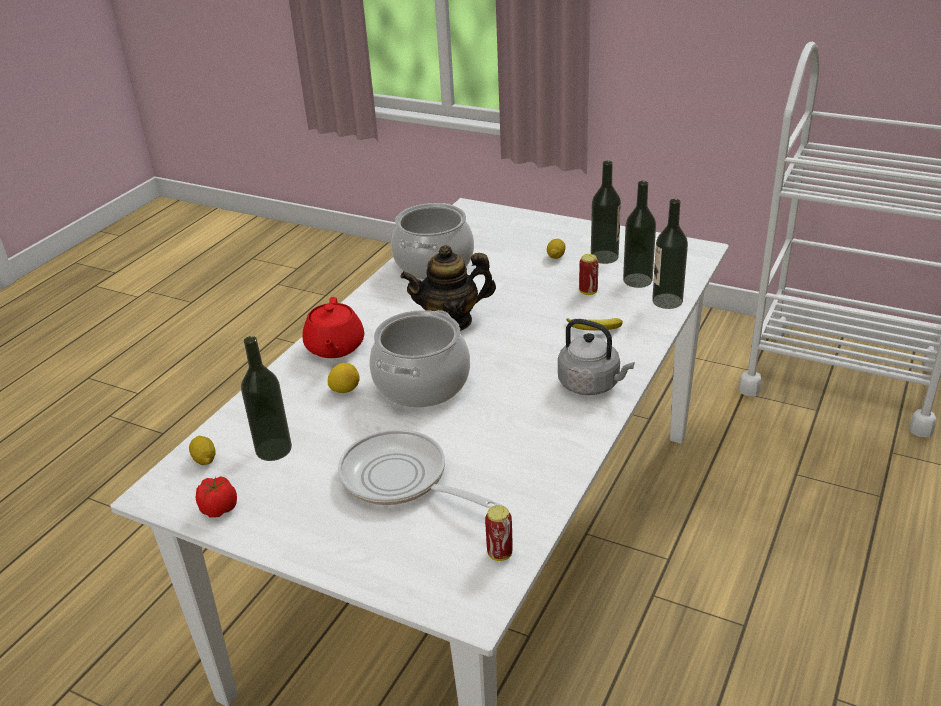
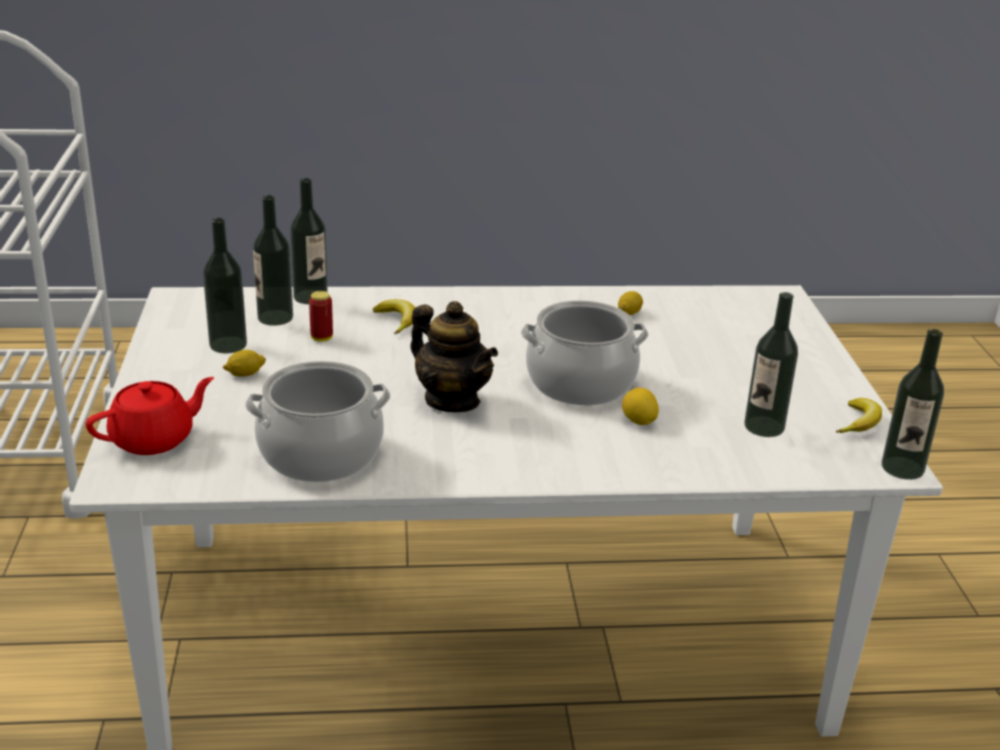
camera: 125 degrees left, 5 degrees down
(149, 494) = (902, 468): none -> bottle
(204, 459) = (826, 459): lemon -> lemon (629, 313)
(218, 508) = (859, 423): tomato -> banana
(334, 347) = (576, 457): red teapot -> red teapot (154, 439)
(401, 480) = (713, 353): frying pan -> none
(500, 553) = (728, 298): can -> none
(592, 385) = (493, 305): grey kettle -> none

